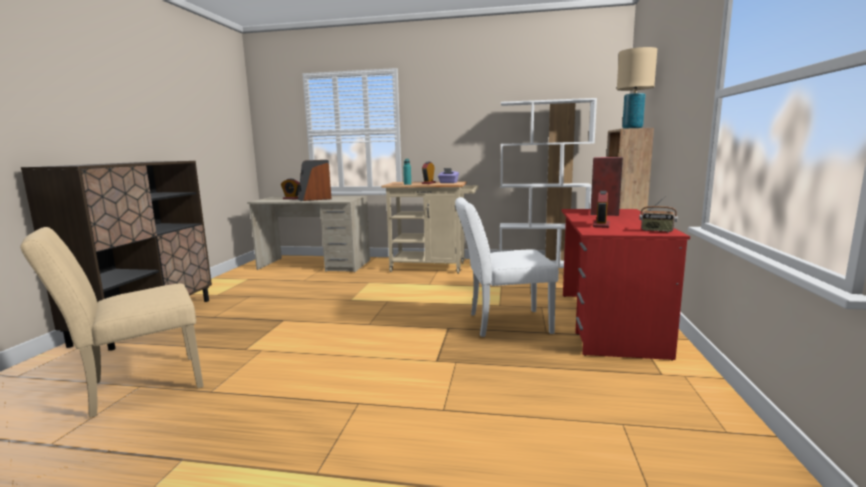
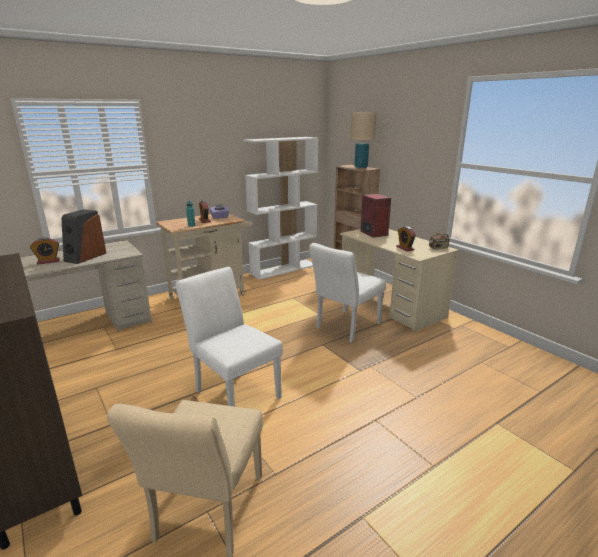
camera: 45 degrees left, 10 degrees up
(307, 330) = (233, 391): none -> white chair
(608, 322) = (390, 305): red desk -> beige desk

